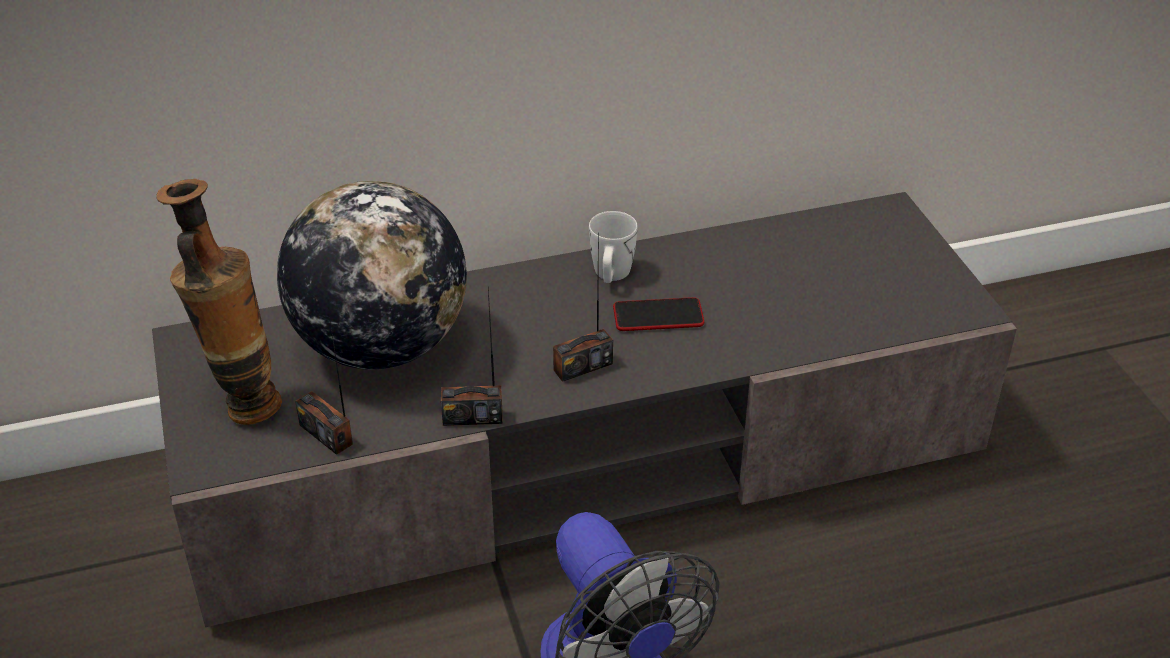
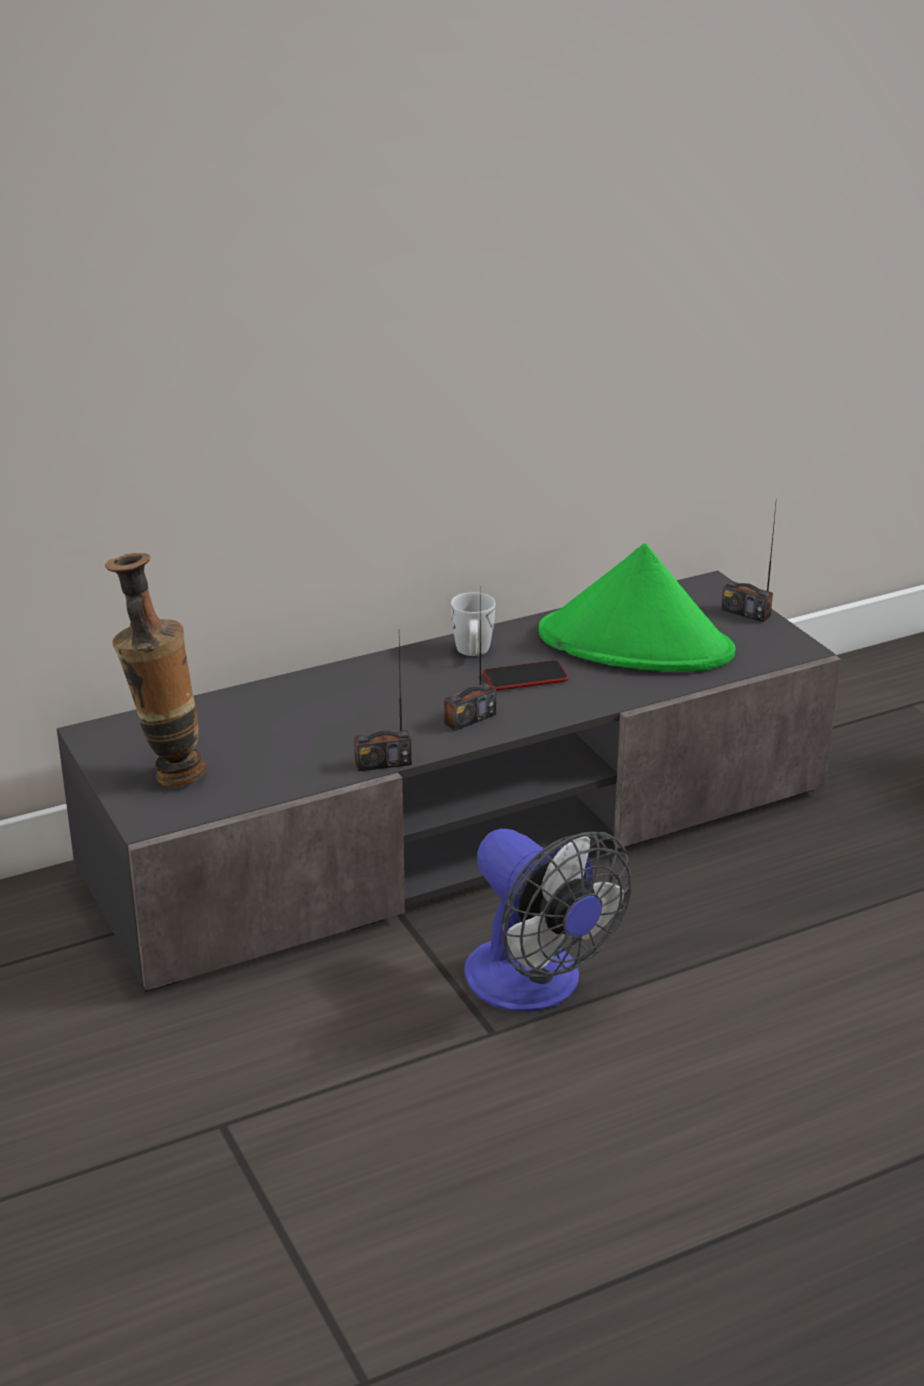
camera: 10 degrees left, 10 degrees down
(326, 434) = (254, 787): radio -> radio (746, 612)
(380, 346) = (279, 721): globe -> none
(791, 284) = (636, 644): none -> green hat

